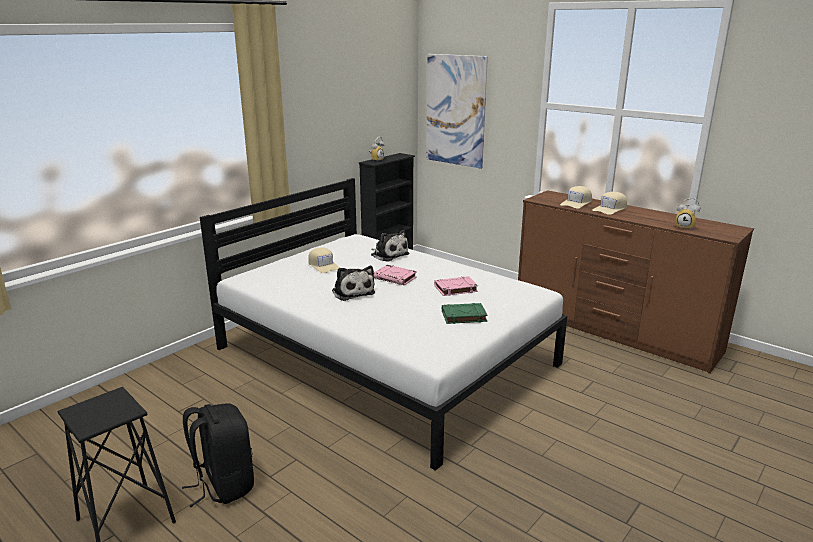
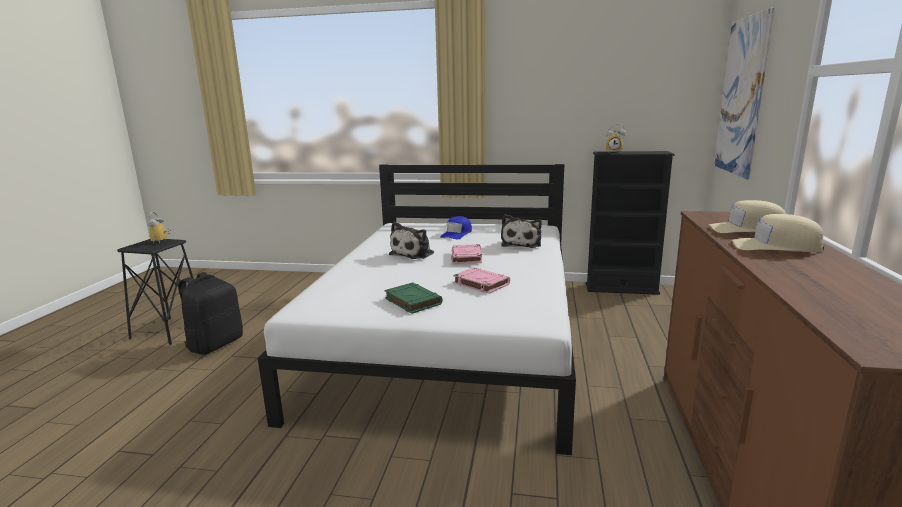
camera: 60 degrees right, 5 degrees down
(323, 265) = (457, 234): beige cap -> blue cap
(685, 227) = (827, 303): alarm clock -> alarm clock (162, 241)

